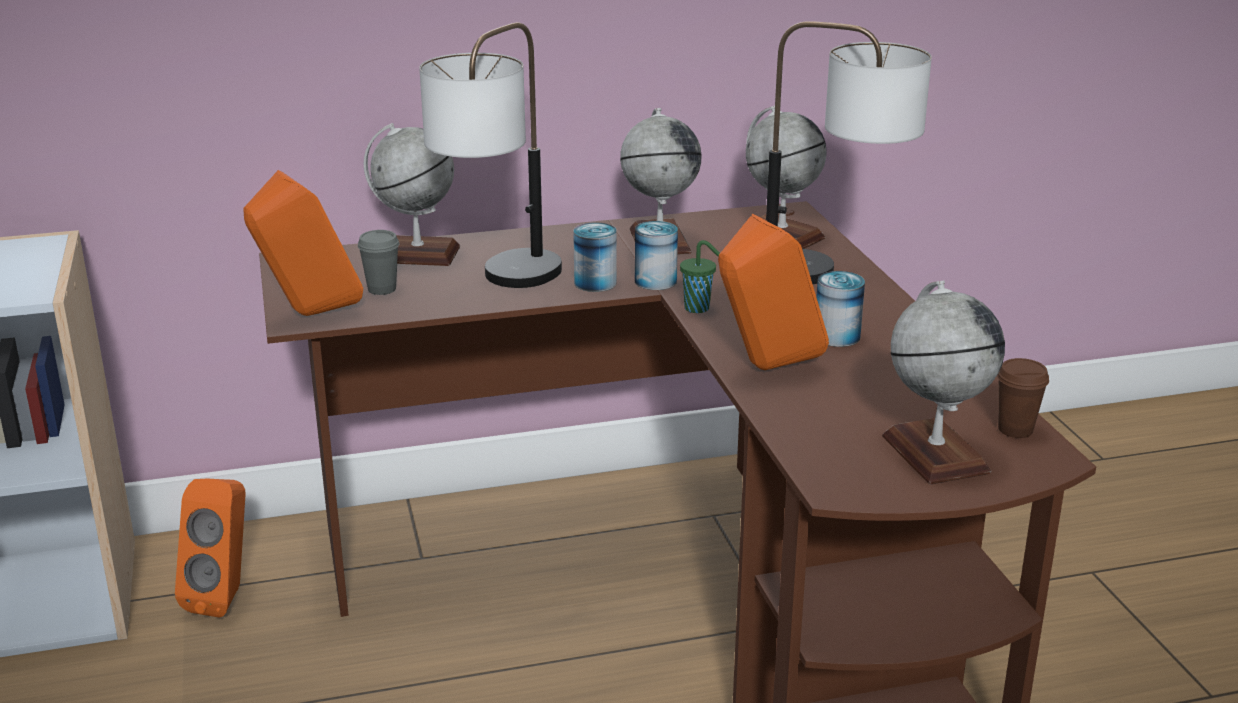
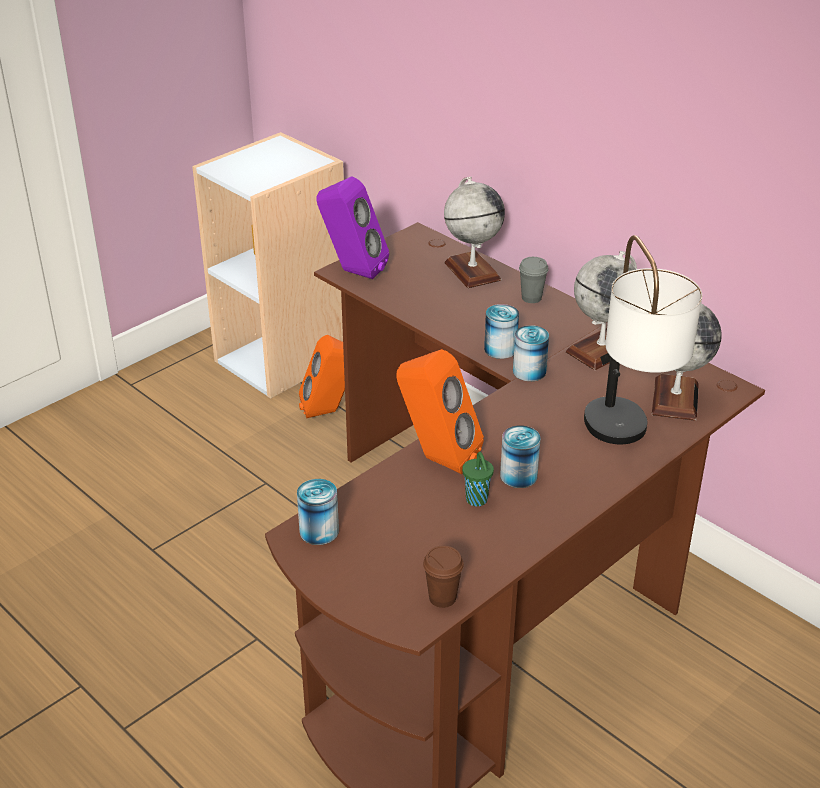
camera: 60 degrees right, 10 degrees up
(308, 314) = (352, 271): orange speaker -> purple speaker
(382, 289) = (409, 280): grey cup -> grey cup (531, 298)
(499, 286) = (457, 316): table lamp -> none
(698, 308) = (503, 403): green cup -> green cup (477, 500)
(839, 470) = (319, 531): none -> can
(934, 453) = (374, 567): globe -> none

